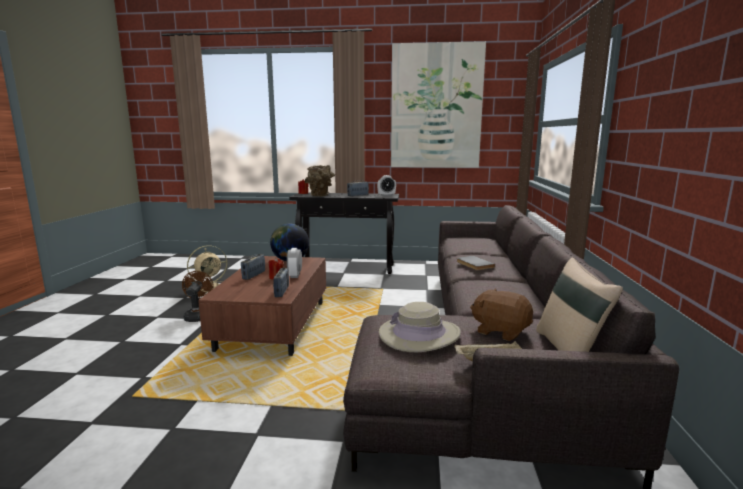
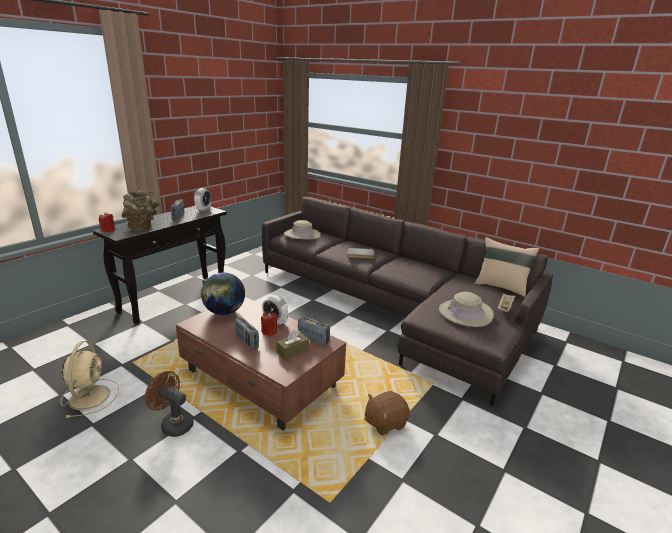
camera: 60 degrees left, 10 degrees up
(254, 290) = (292, 350): none -> brown tissue box
(436, 107) = (212, 106): picture -> none
(468, 241) = (302, 235): none -> beige hat
(500, 331) = (473, 291): brown plush toy -> brown plush toy (385, 423)

